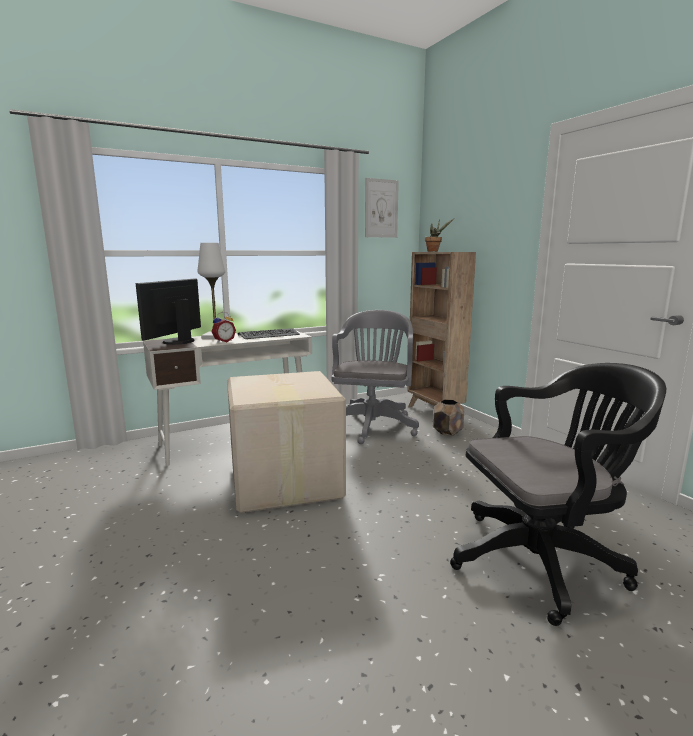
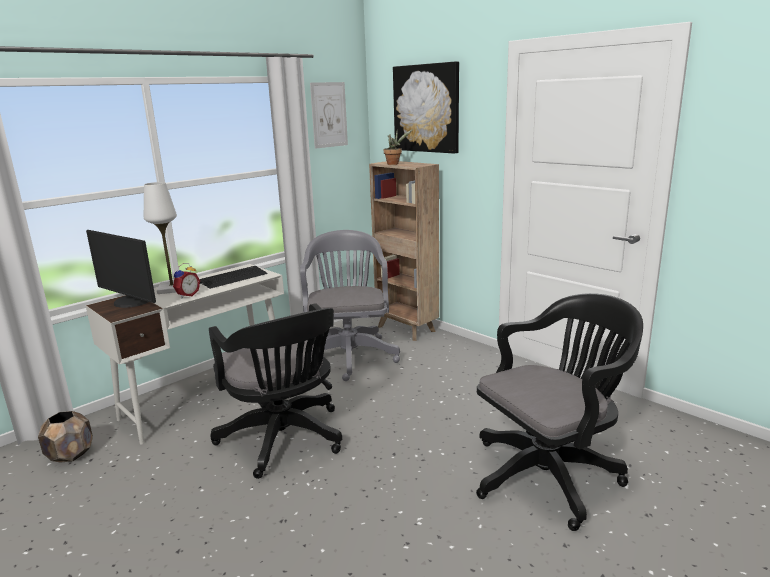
camera: 15 degrees left, 5 degrees up
(177, 341) = (131, 302): monitor -> monitor turned 60 degrees counterclockwise
(284, 482) = (284, 440): cardboard box -> black office chair
(447, 432) = (427, 352): brown planter -> brown planter (71, 455)
(470, 201) = (426, 108): none -> picture

